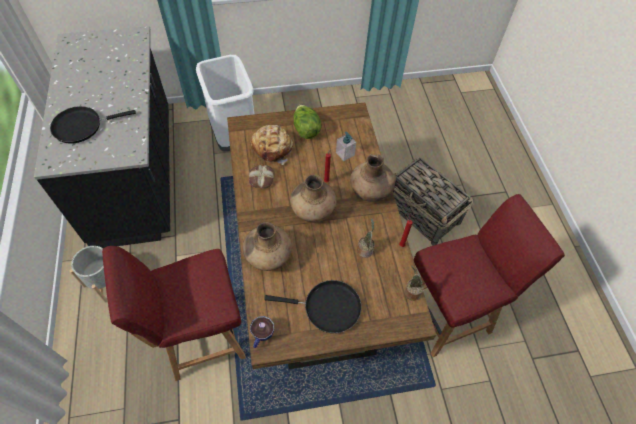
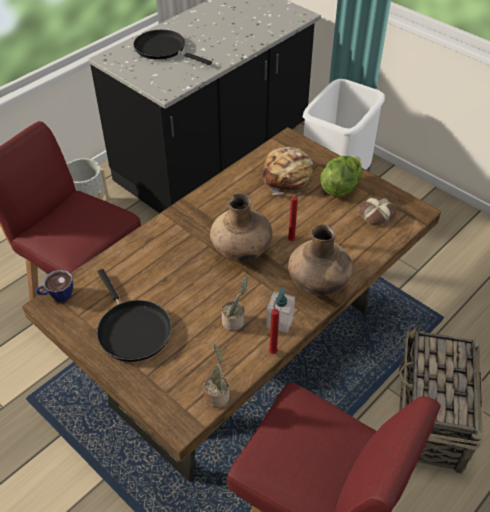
camera: 55 degrees right, 10 degrees down
(261, 178) = (240, 191): bread -> bread (376, 214)
(268, 256) = (152, 249): brown vase -> none
(345, 154) = (345, 235): soap dispenser -> soap dispenser (280, 322)

